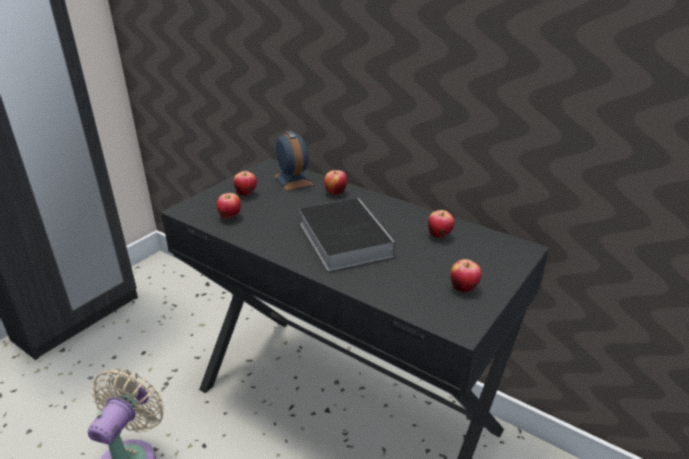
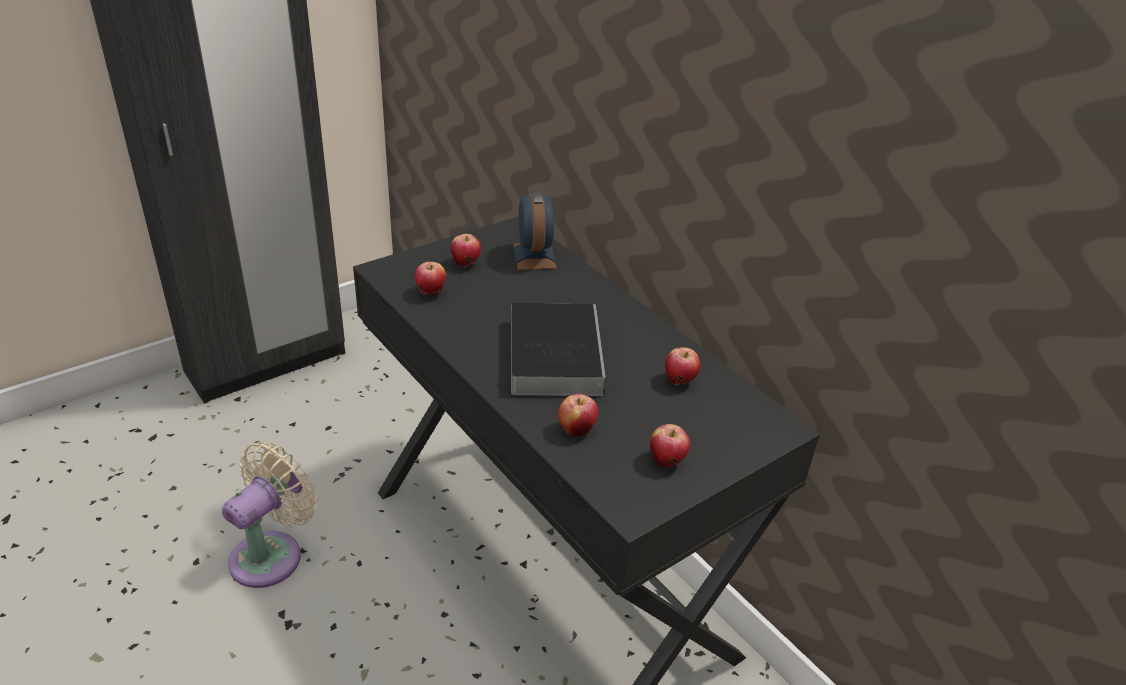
camera: 15 degrees right, 5 degrees up
(335, 193) = (579, 287): apple -> apple (576, 430)

